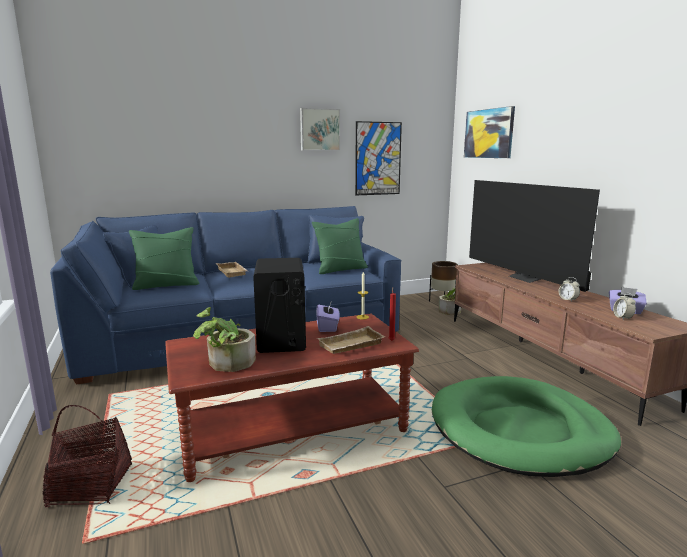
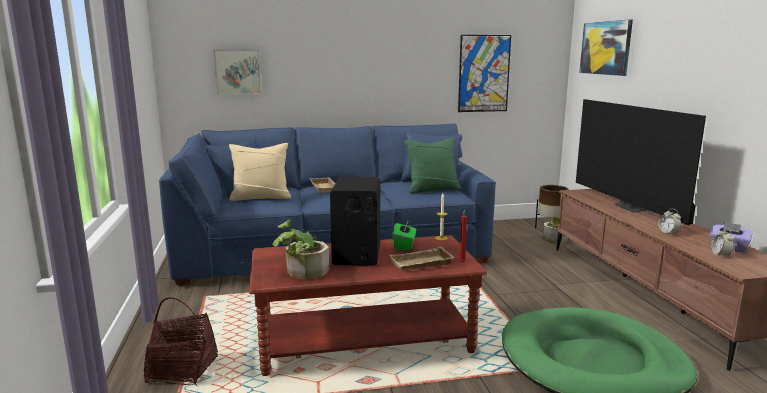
camera: 10 degrees right, 0 degrees up
(166, 285) = (261, 197): green pillow -> beige pillow
(319, 129) = (421, 44): picture -> picture (238, 71)
(328, 327) = (404, 245): purple tissue box -> green tissue box

